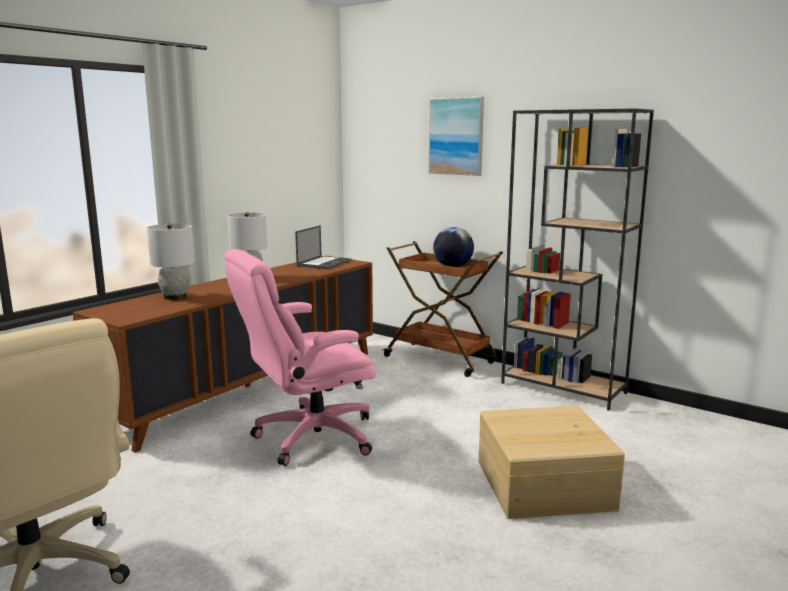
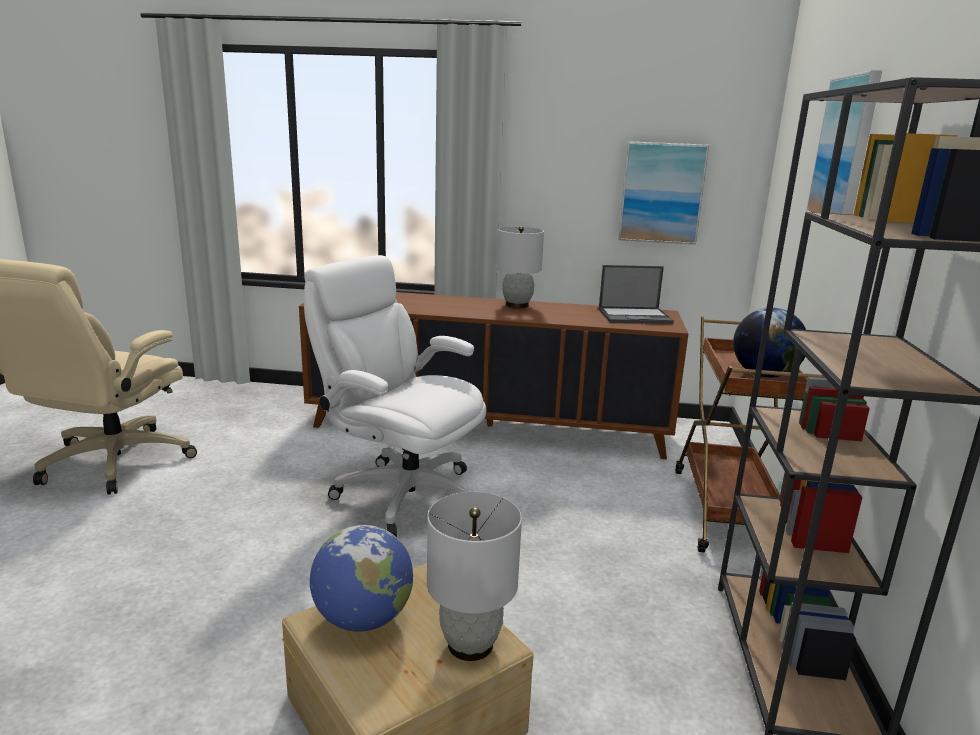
camera: 60 degrees right, 5 degrees up
(175, 297) = (407, 300): white table lamp -> white table lamp (470, 645)
(294, 175) = (661, 193): none -> picture
(307, 438) = (401, 492): pink office chair -> white office chair
(528, 437) = (363, 619): none -> globe

